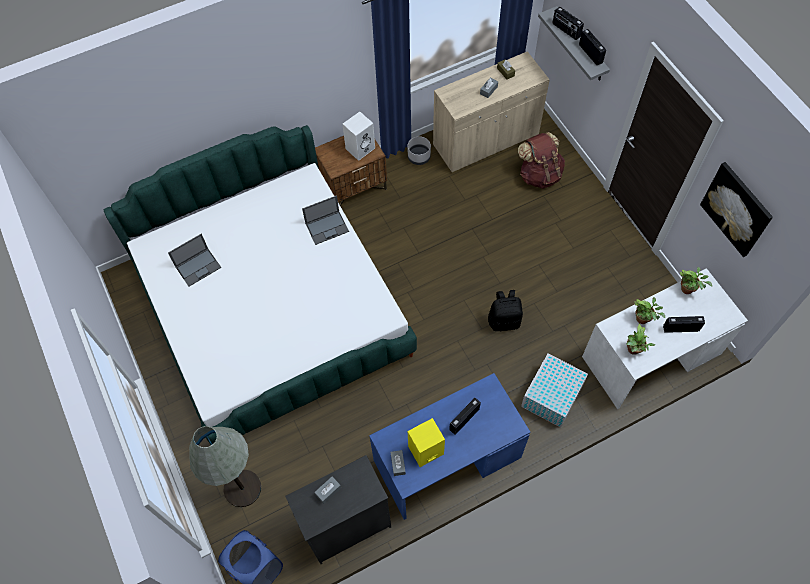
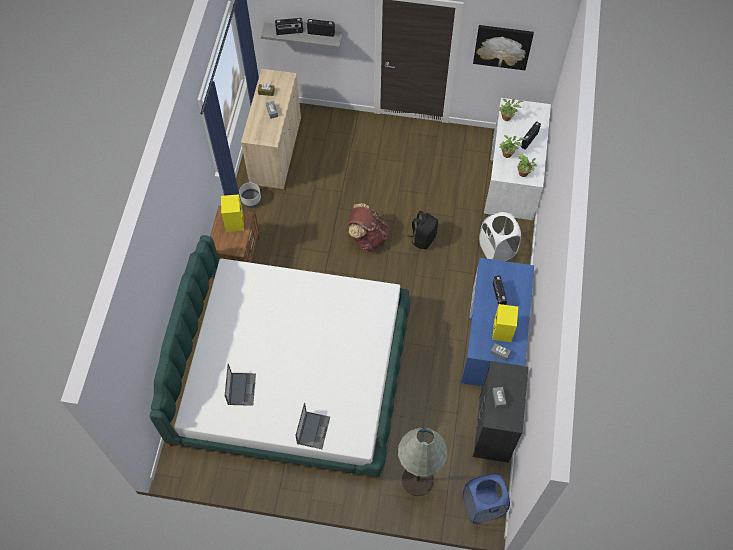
camera: 55 degrees left, 0 degrees up
(327, 227) = (283, 284): laptop -> laptop (313, 429)
(360, 148) = (234, 222): white speaker -> yellow speaker
(539, 174) = (332, 140): brown backpack -> brown backpack (367, 237)
(551, 396) = (497, 249): white storage box -> white laundry basket

